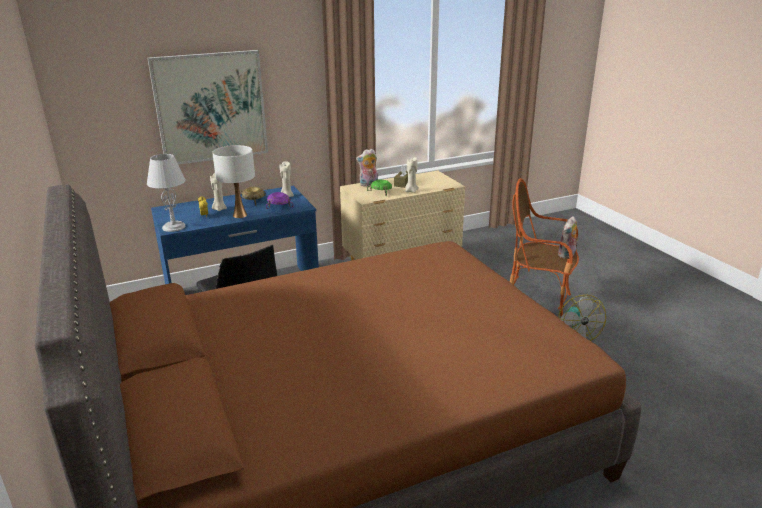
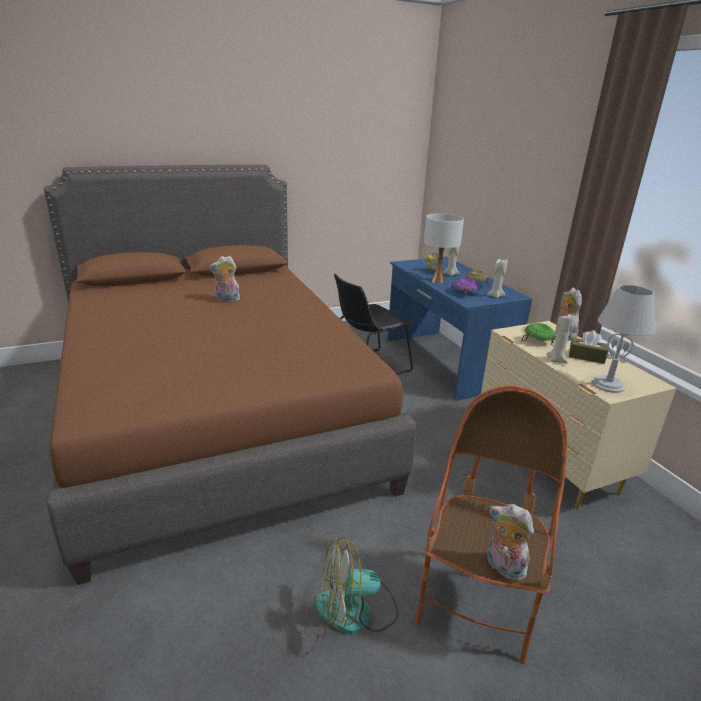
camera: 90 degrees right, 0 degrees up
(174, 227) = (407, 264): grey table lamp -> grey table lamp (608, 385)
(211, 107) = (499, 185): picture -> none
(291, 328) = (227, 300): none -> plush toy

